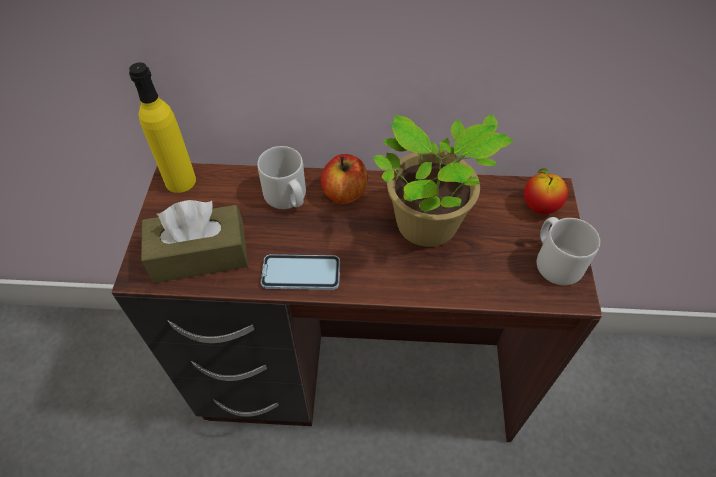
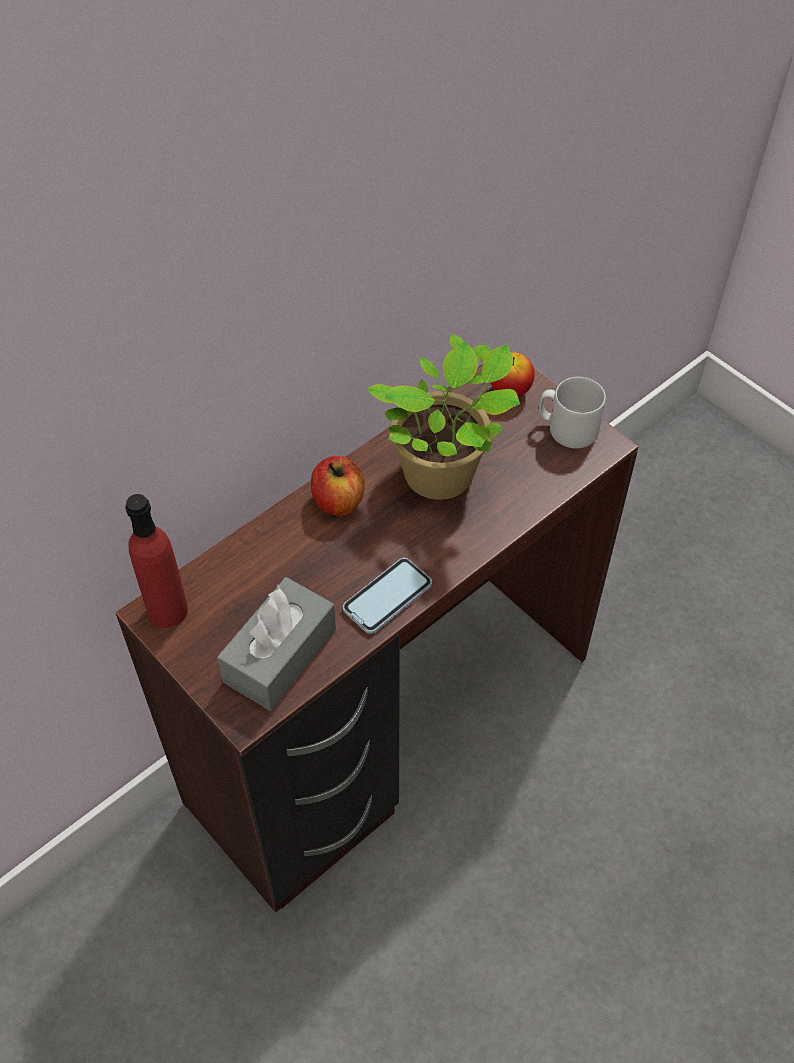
camera: 45 degrees left, 0 degrees up
(180, 181) = (168, 610): yellow bottle -> red bottle
(200, 255) = (280, 655): brown tissue box -> grey tissue box
(287, 197) = (293, 544): grey mug -> none

